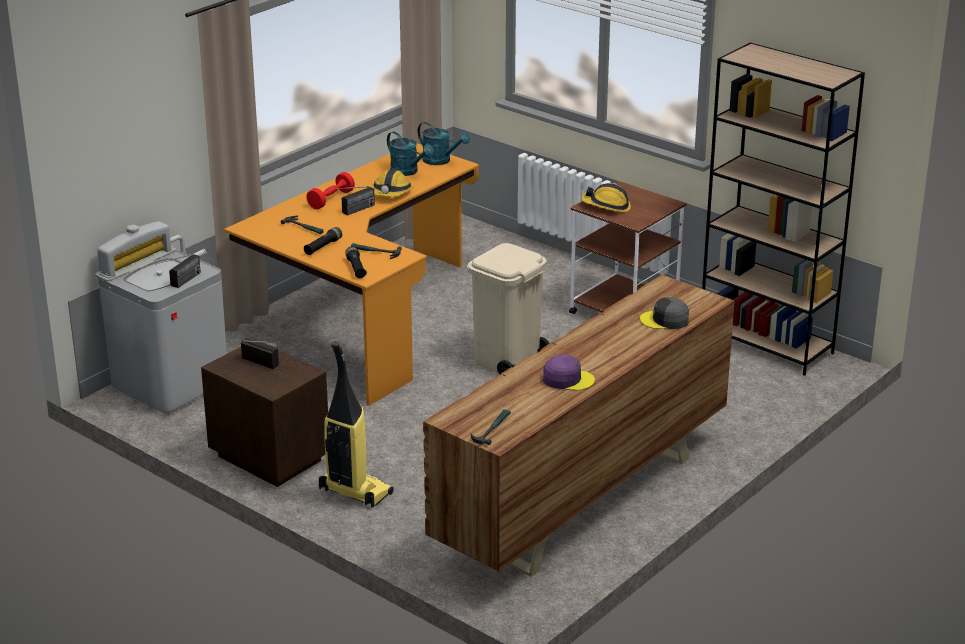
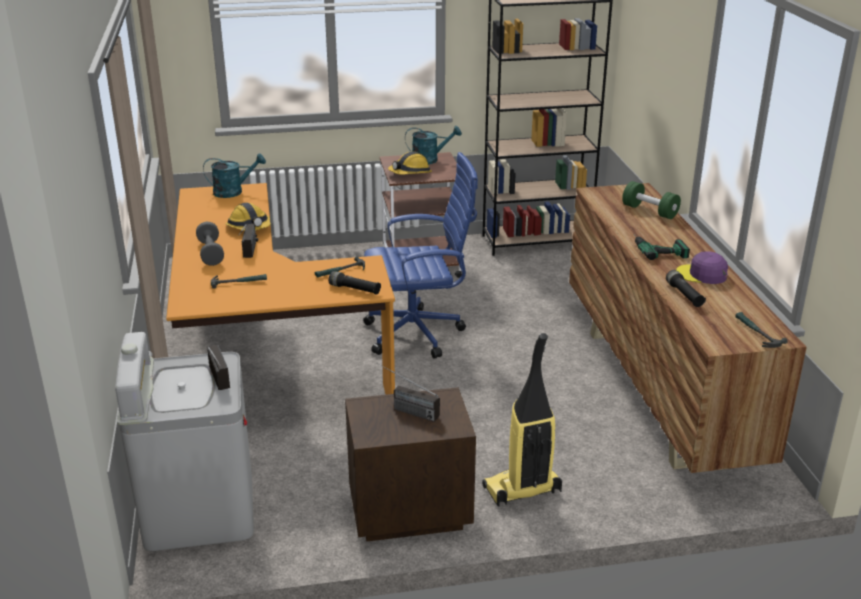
camera: 50 degrees left, 0 degrees up
(269, 364) = (405, 409): radio -> radio turned 135 degrees counterclockwise
(323, 247) = (290, 288): black flashlight -> black flashlight (684, 295)
(331, 200) = (210, 253): red dumbbell -> grey dumbbell
(408, 172) = (226, 208): turquoise watering can -> turquoise watering can (430, 160)
(507, 360) = (418, 333): beige trash can -> blue office chair
(567, 379) = (702, 274): purple cap -> purple cap turned 120 degrees counterclockwise
(589, 346) = (657, 248): none -> power drill
(665, 320) = (649, 211): grey cap -> green dumbbell

